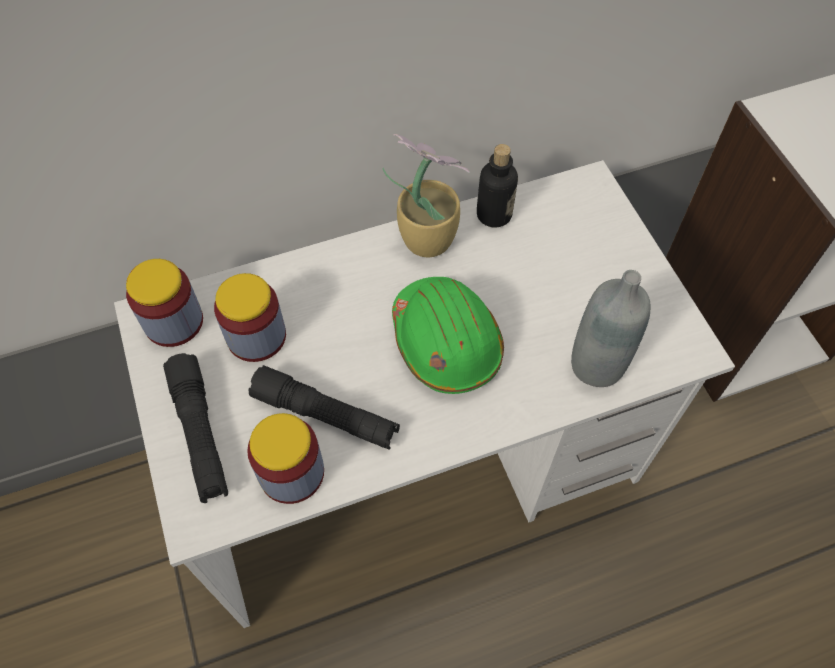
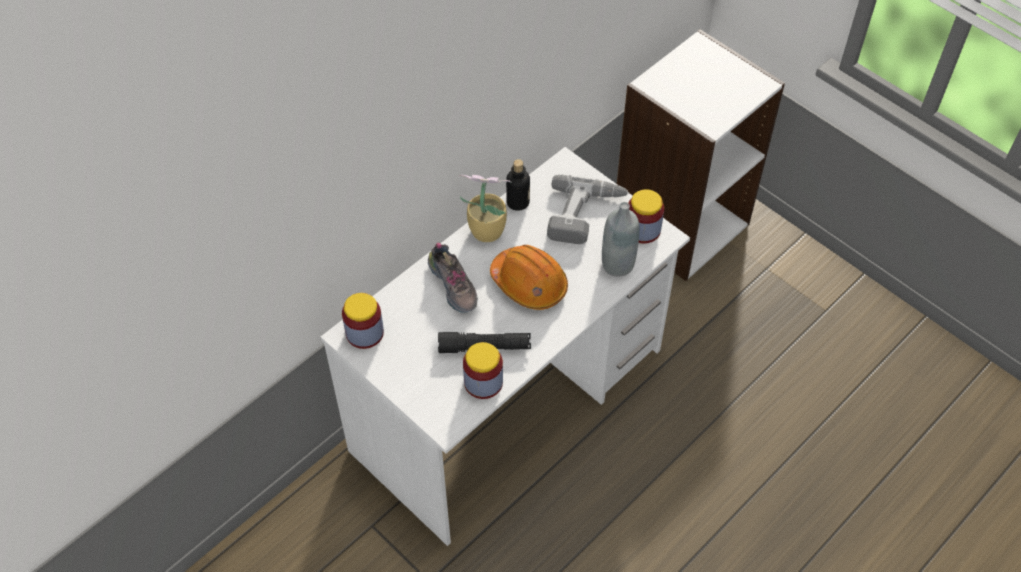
camera: 25 degrees left, 5 degrees down
(200, 433) = (420, 383): black flashlight -> none
(256, 336) = (419, 322): jar -> jar (642, 229)
(337, 302) = (454, 286): none -> shoe
(446, 342) = (529, 284): green hard hat -> orange hard hat
(584, 270) = (585, 215): none -> power drill

